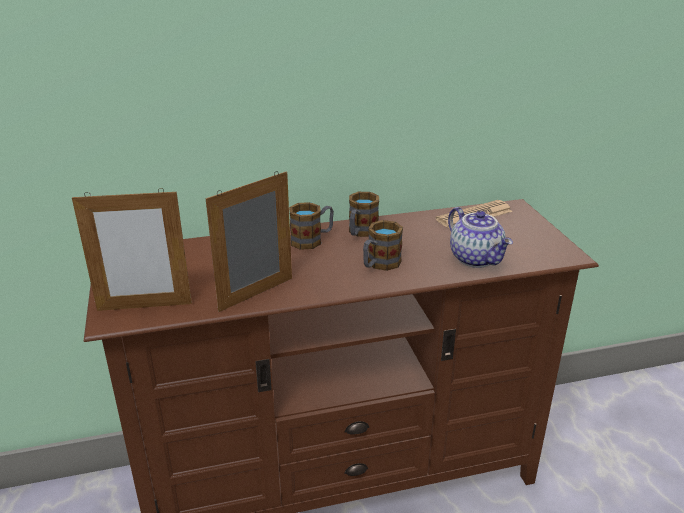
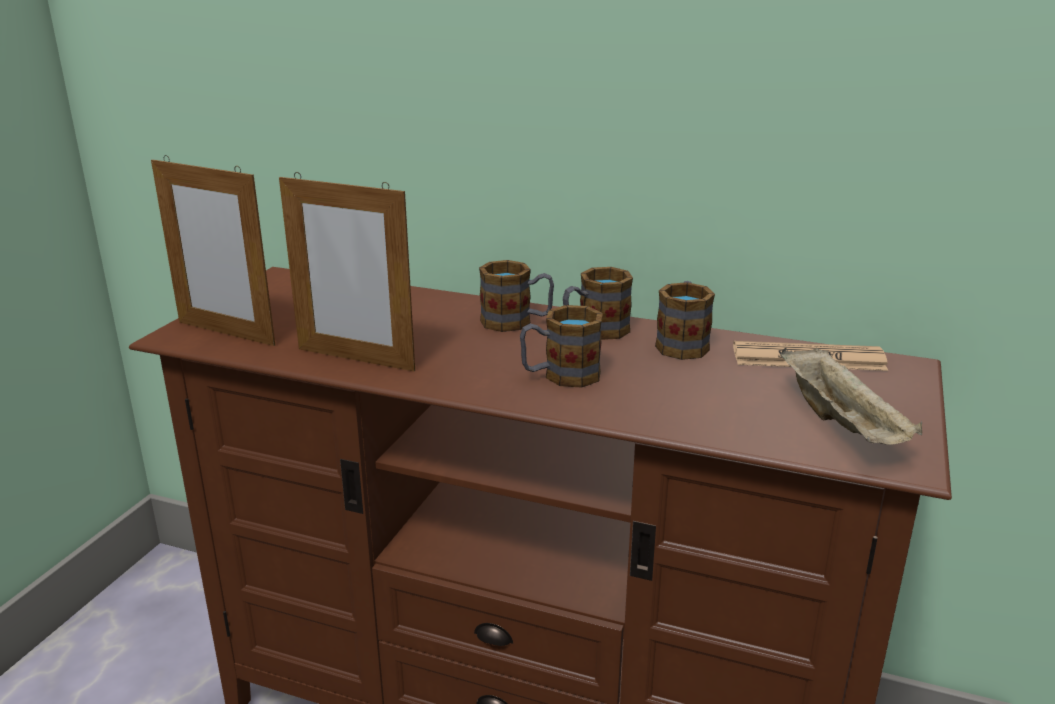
camera: 35 degrees right, 5 degrees down
(256, 294) = (355, 359): picture frame -> picture frame turned 150 degrees counterclockwise
(410, 225) = (682, 343): none -> mug
(477, 258) = (722, 414): teapot -> none
(527, 245) = (842, 424): none -> beige tray

